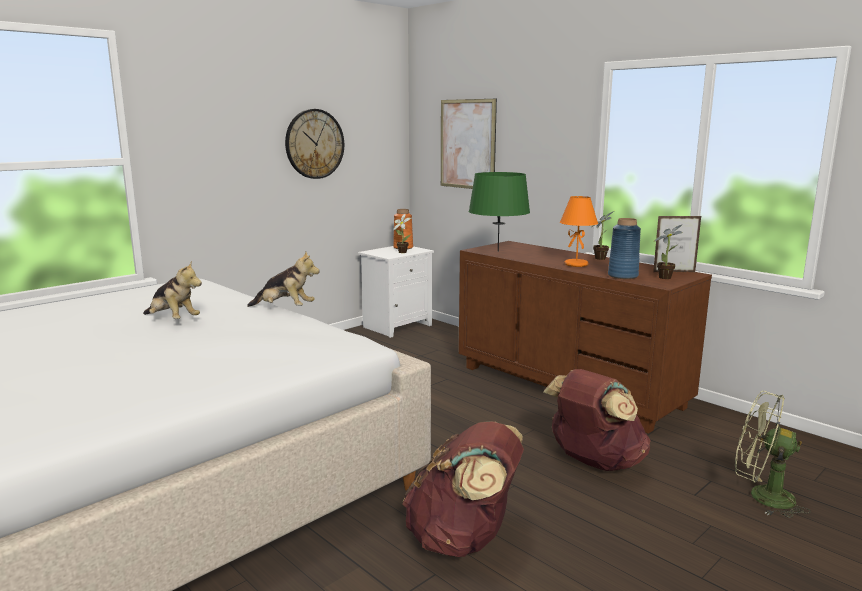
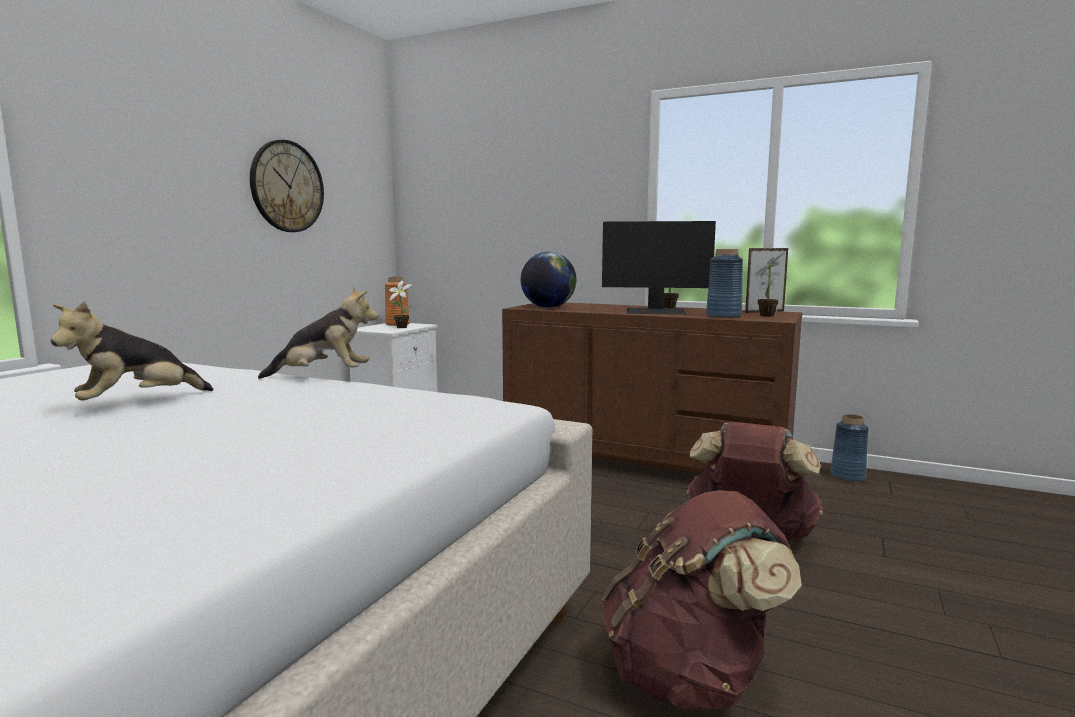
camera: 20 degrees left, 5 degrees down
(173, 320) = (137, 403): plush toy -> plush toy turned 120 degrees clockwise
(467, 144) = (475, 196): picture -> none
(497, 251) = (548, 307): green table lamp -> globe
(576, 264) = (656, 312): orange table lamp -> monitor
(742, 426) = (848, 476): none -> blue vase
(761, 496) = (945, 545): green fan -> none

